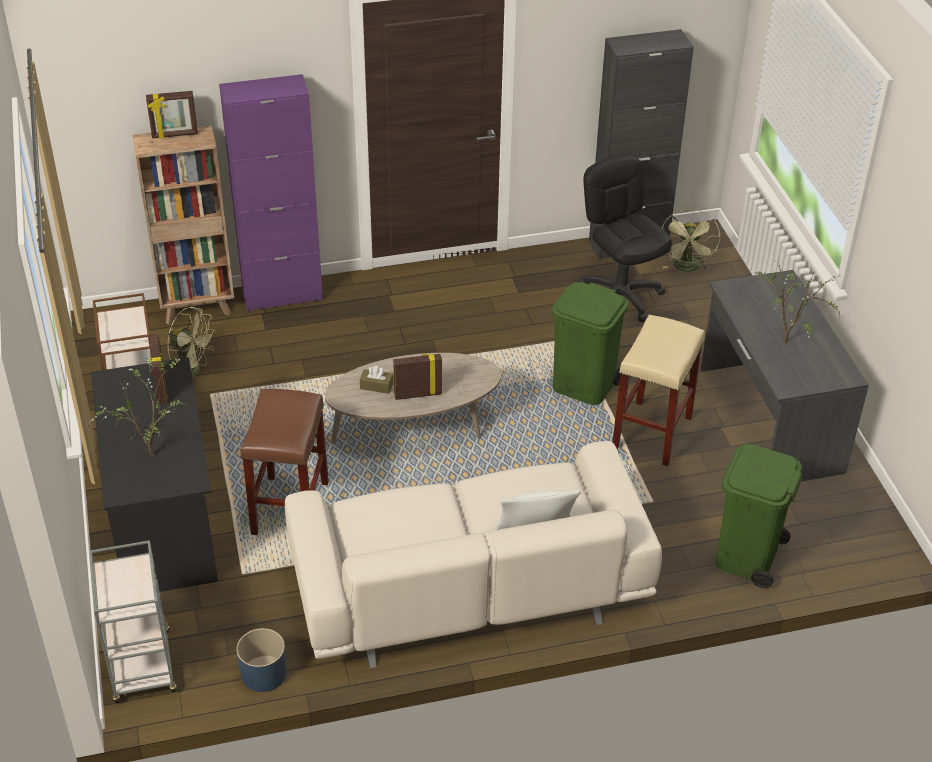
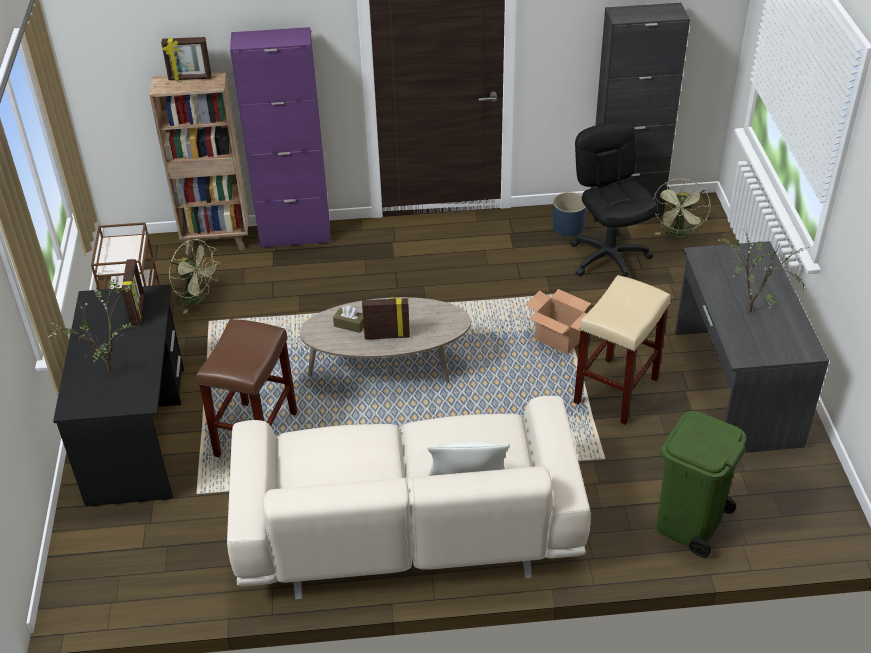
camera: 10 degrees right, 0 degrees up
(143, 667) = (83, 576): grey cart -> none
(263, 674) = (193, 594): blue planter -> blue planter (568, 226)
(584, 386) = (558, 340): green trash can -> cardboard box

